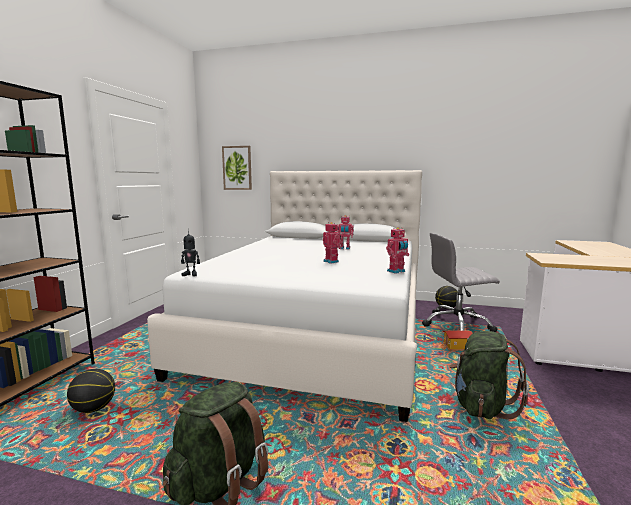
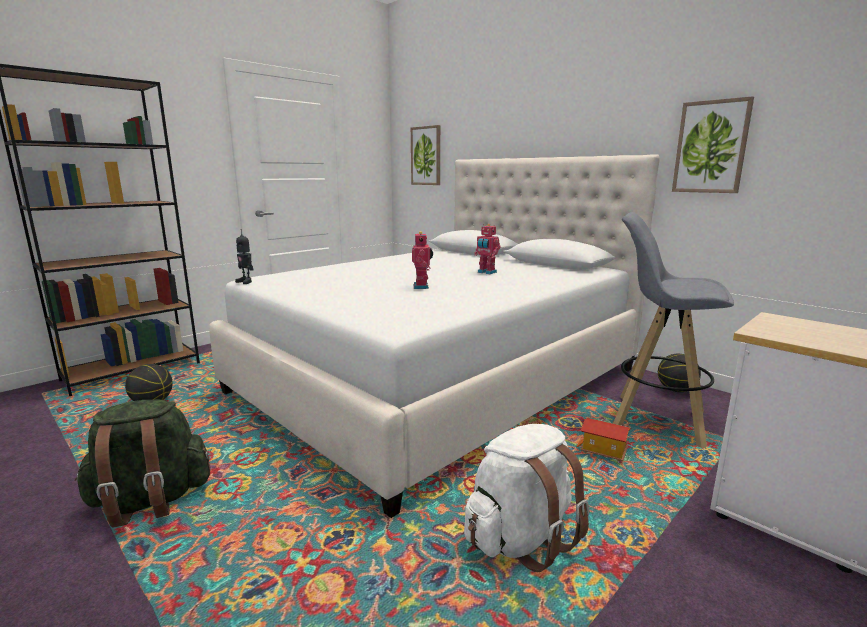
camera: 30 degrees right, 5 degrees up
(396, 271) = (466, 311): toy robot -> none
(448, 166) = (711, 147): none -> picture
(457, 325) = (655, 419): grey office chair -> grey stool
(481, 406) = (521, 538): green backpack -> white backpack

